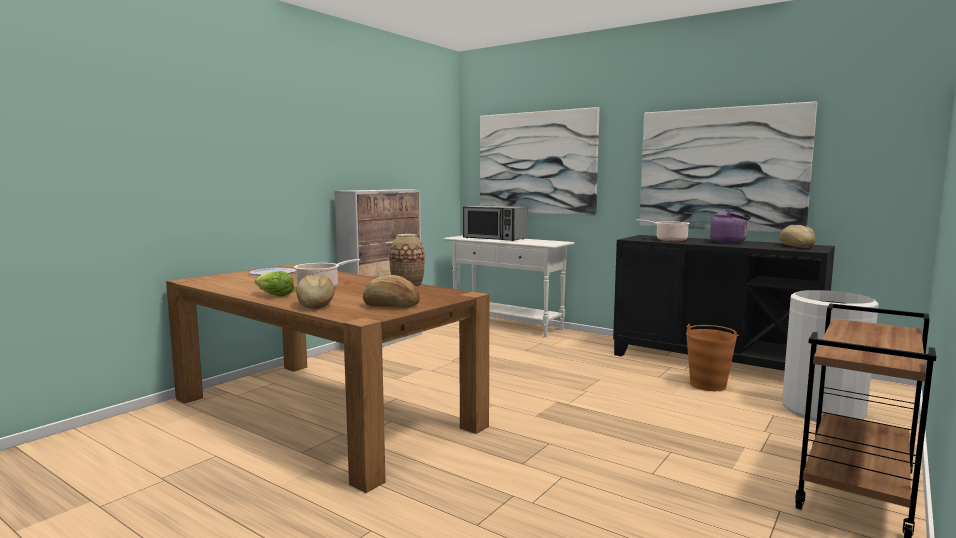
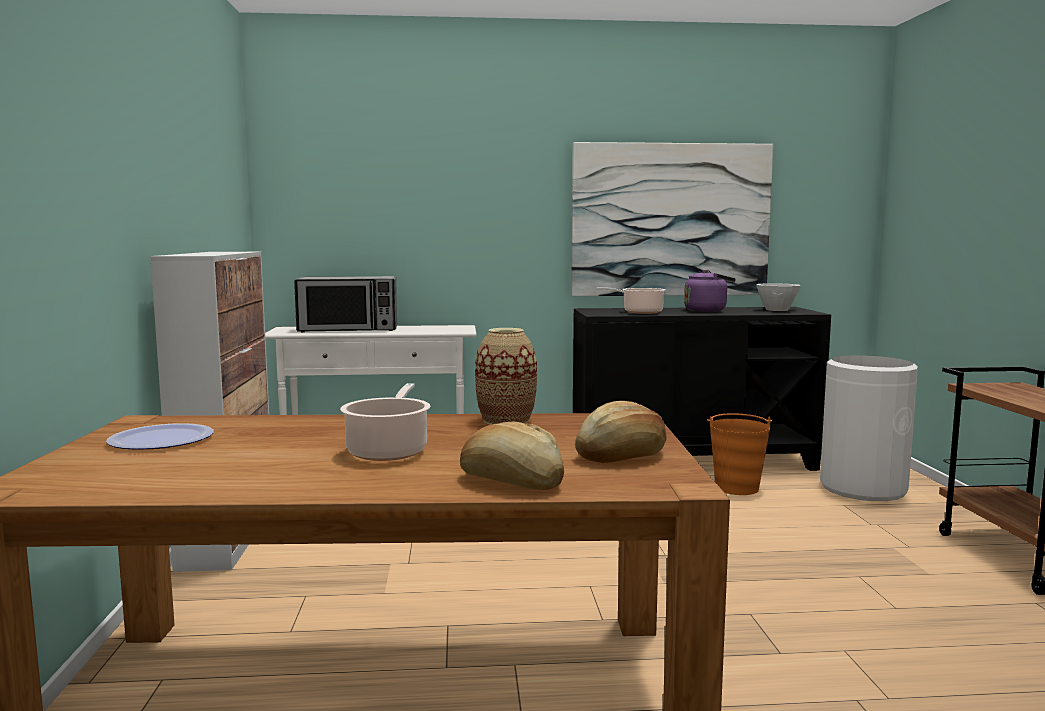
camera: 40 degrees left, 0 degrees up
(274, 295) = (362, 482): lettuce -> none
(536, 163) = (403, 208): picture -> none
(796, 246) = (776, 310): bread -> white bowl

